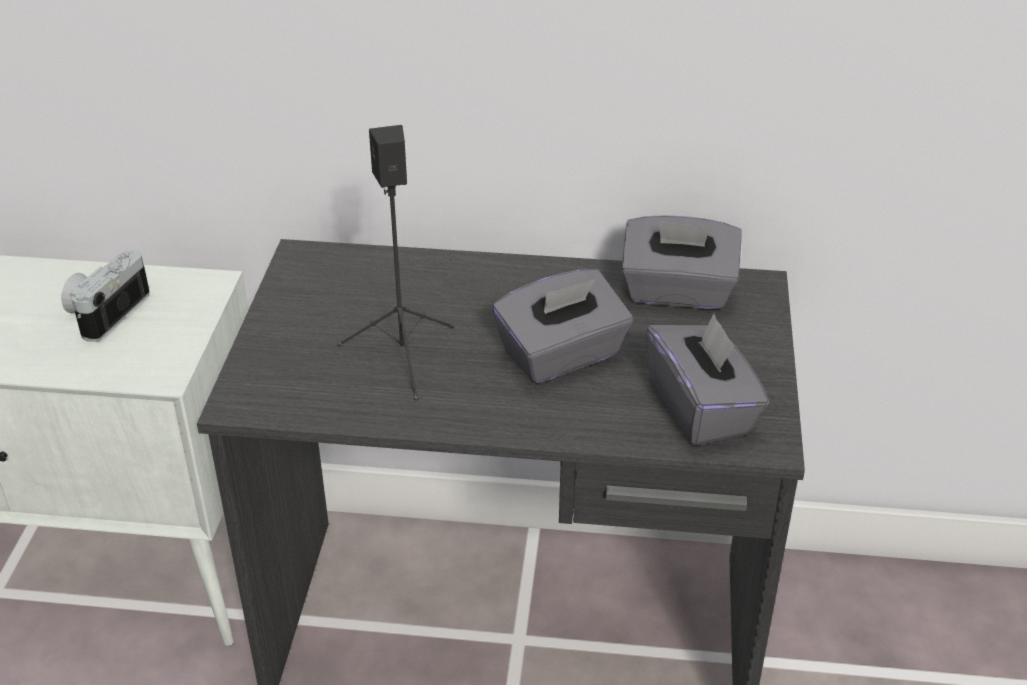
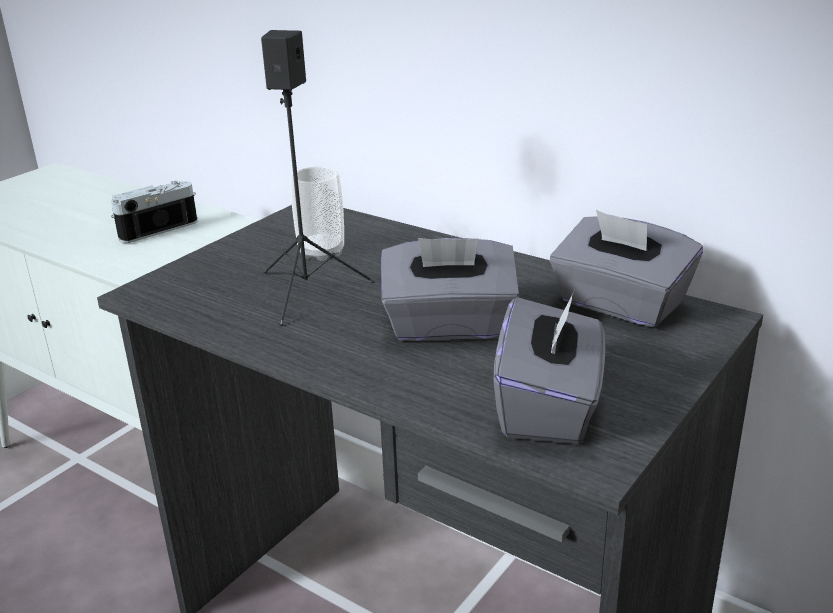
camera: 30 degrees right, 10 degrees down
(370, 305) = (321, 252): none -> cup

